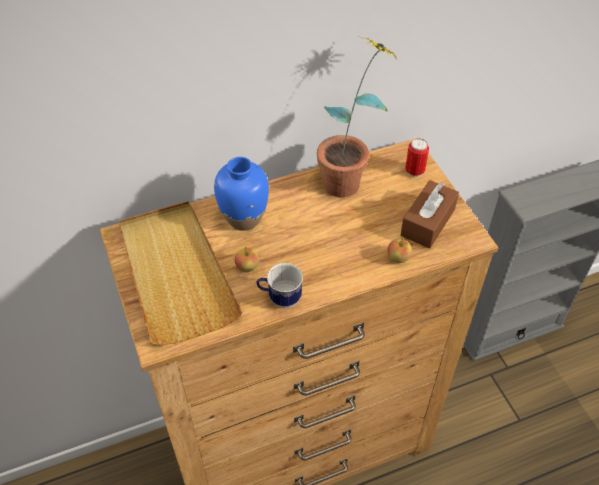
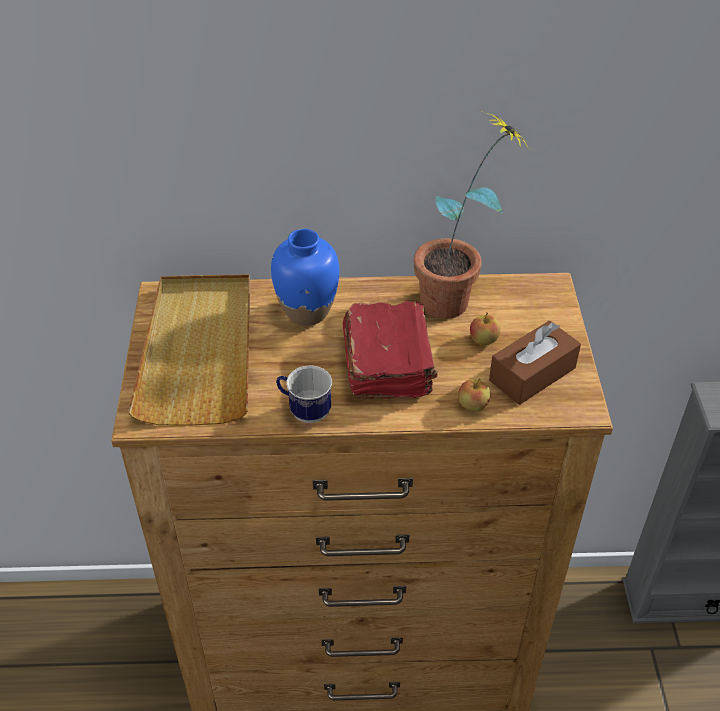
camera: 20 degrees right, 5 degrees down
(247, 267) = (284, 366): apple -> apple (483, 340)
(324, 243) = (389, 363): none -> red book
(414, 171) = (545, 310): can -> none

